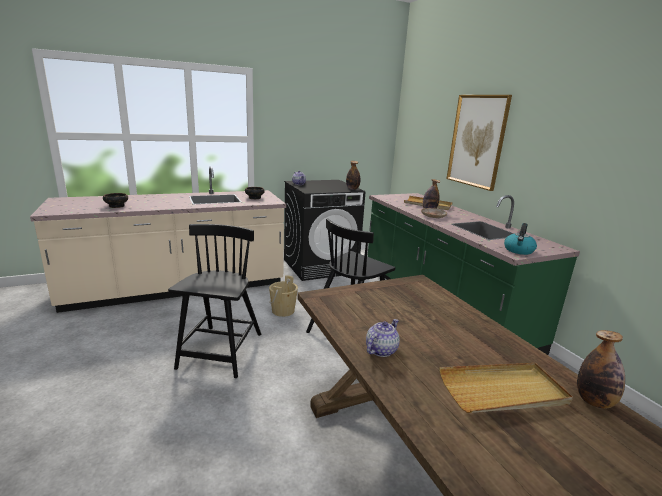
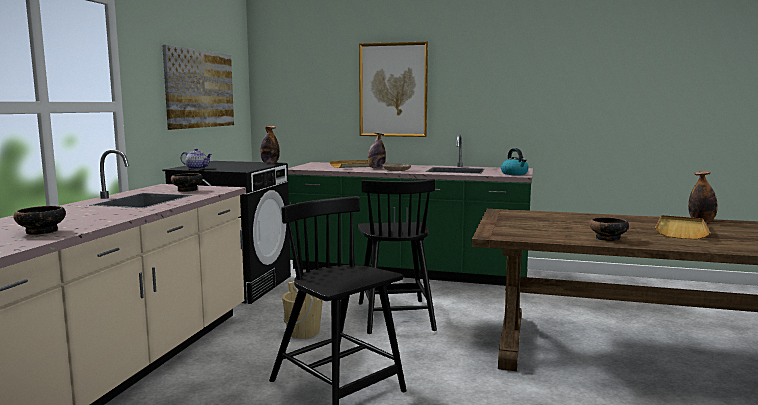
camera: 50 degrees left, 10 degrees down
(334, 128) = (200, 89): none -> picture
(381, 350) = (607, 238): teapot -> bowl

